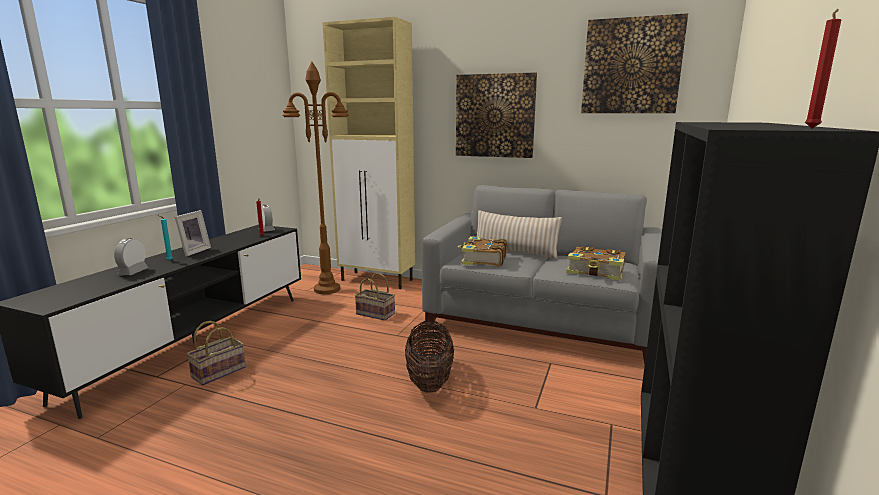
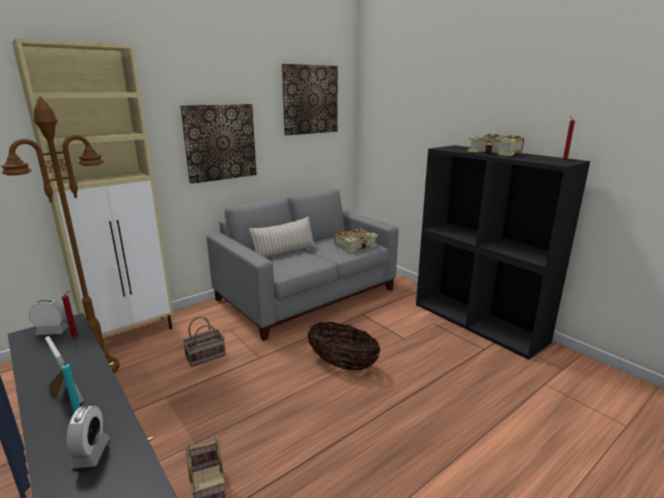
camera: 60 degrees left, 5 degrees up
(133, 272) = (91, 453): alarm clock -> alarm clock turned 135 degrees counterclockwise
(483, 259) = (290, 265): book -> book (495, 153)

